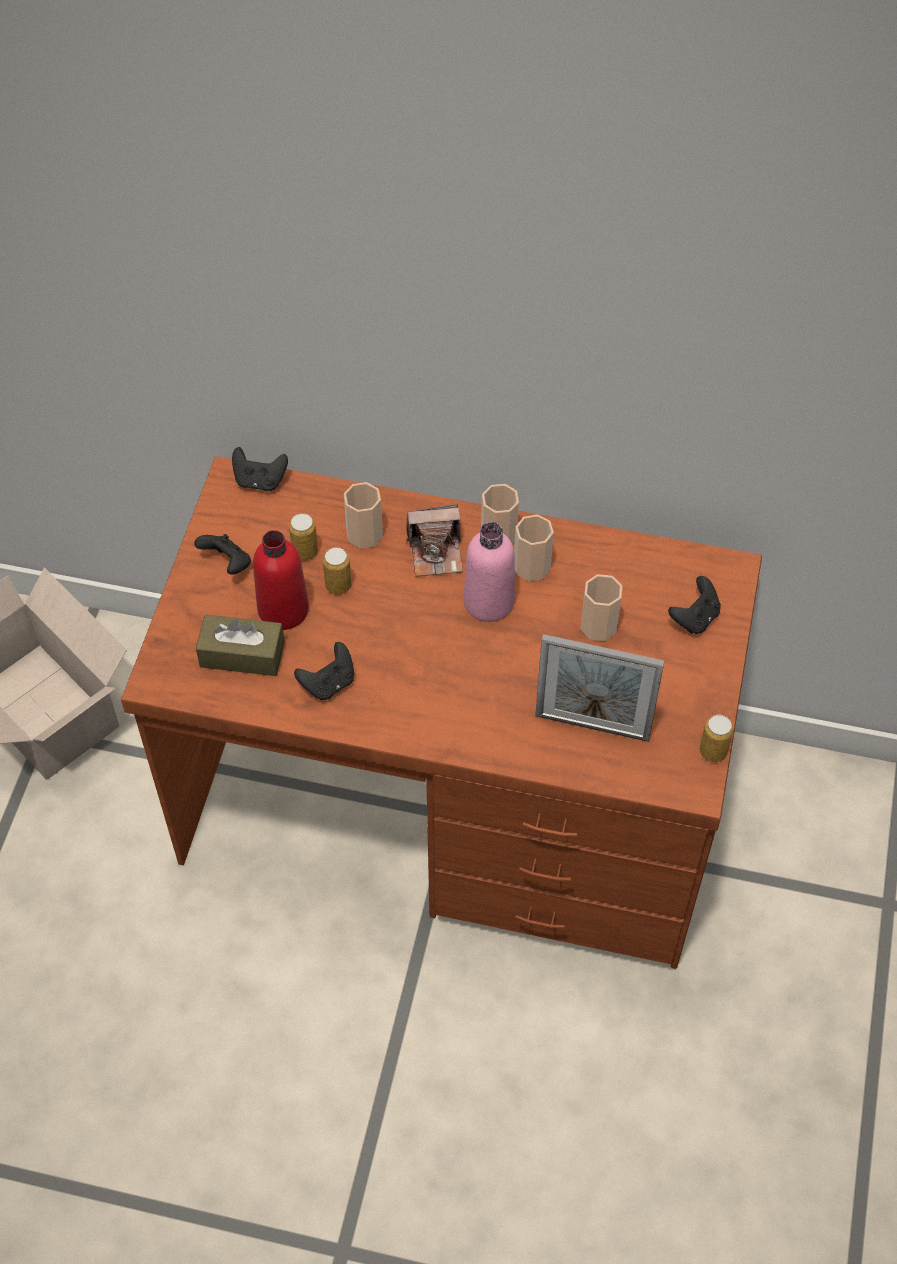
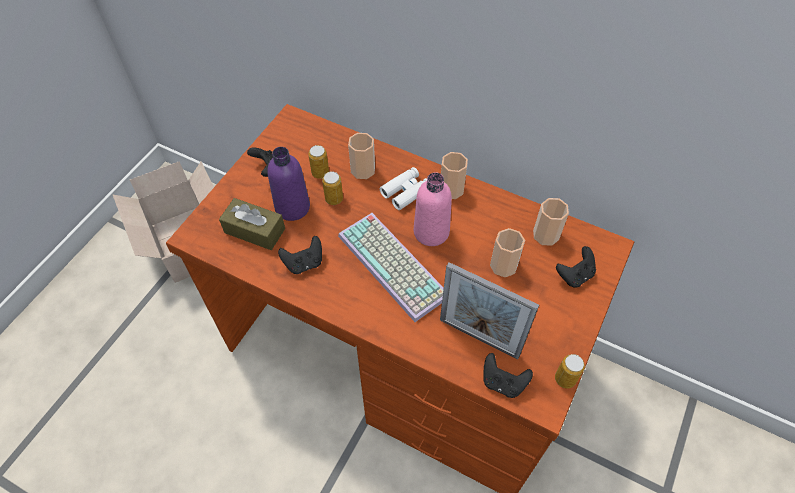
camera: 15 degrees right, 0 degrees up
(260, 481) = (308, 123): black game controller -> black game controller (503, 382)
(283, 610) = (292, 207): red bottle -> purple bottle
(436, 553) = (406, 192): camera -> white binoculars
(454, 658) = (395, 265): none -> keyboard
(532, 566) = (468, 214): cup -> cup (546, 235)

